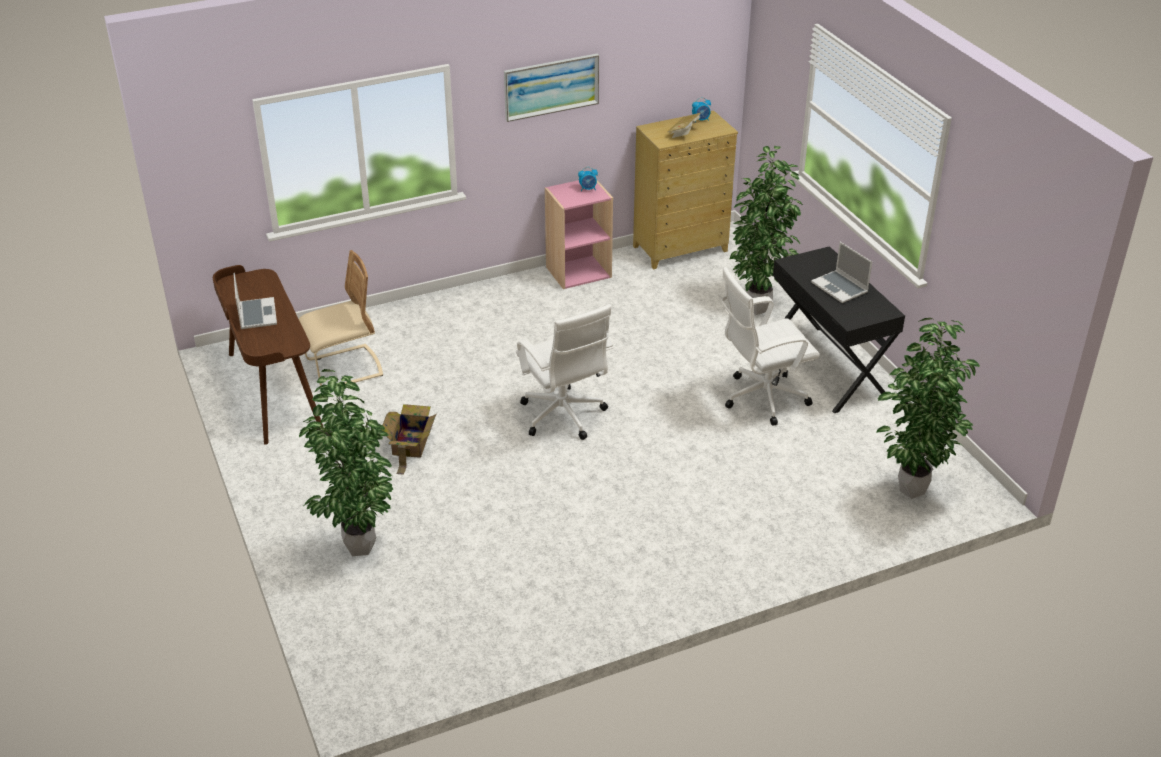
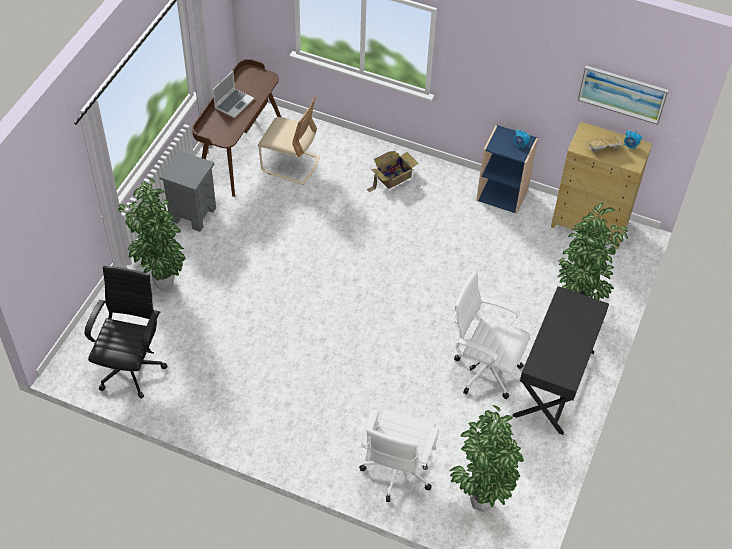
camera: 45 degrees right, 15 degrees up
(301, 470) = (194, 214): none -> grey nightstand
(410, 444) = (261, 241): cardboard box -> cardboard box (392, 177)
(435, 641) = (131, 367): none -> black office chair
(551, 86) = (514, 60): picture -> picture (622, 94)
(564, 417) = (358, 290): white office chair -> white office chair (396, 473)
(579, 271) = (503, 194): pink bookcase -> blue bookcase
(840, 288) = (566, 339): laptop -> none

